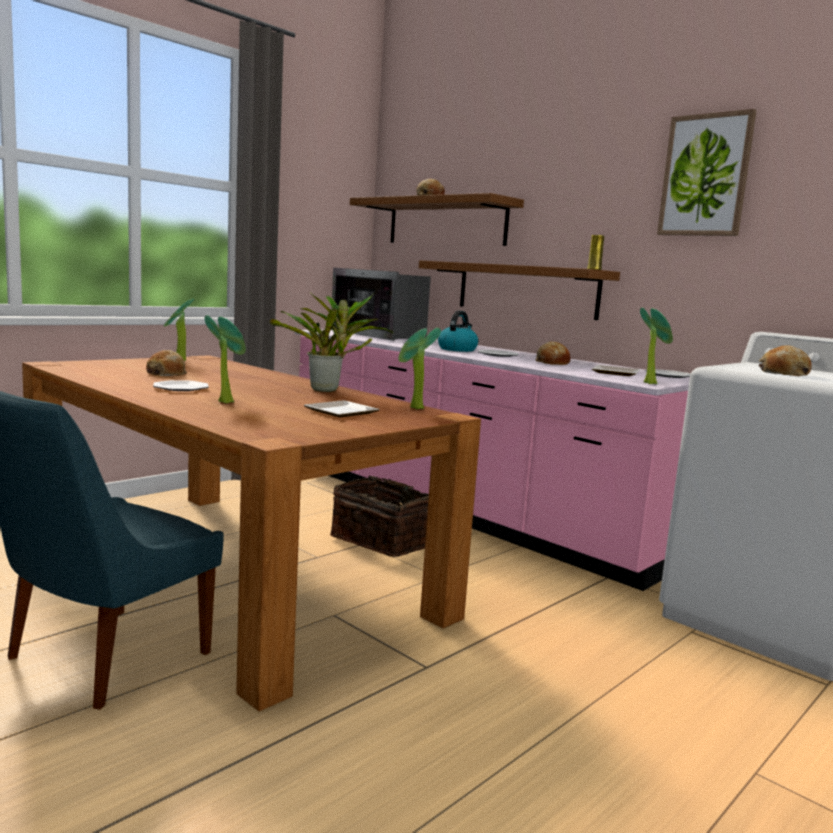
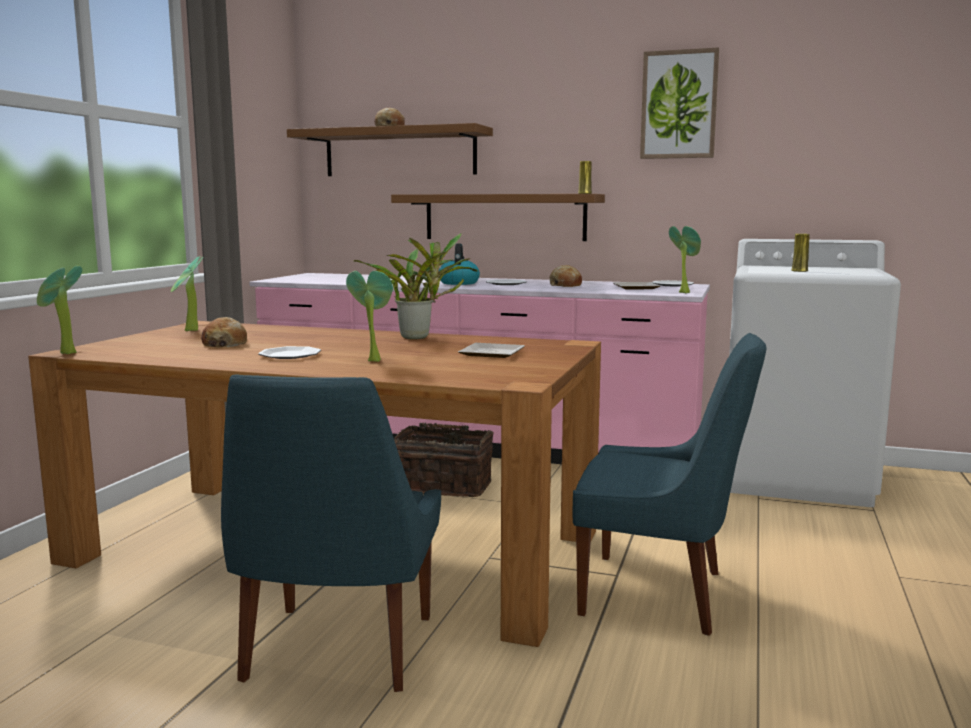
camera: 25 degrees left, 0 degrees up
(380, 334) = (343, 277): microwave -> none
(413, 408) = (531, 341): potted plant -> potted plant (64, 354)
(441, 700) = (659, 594): none -> blue chair
(784, 373) = (799, 271): bread -> yellow vase

